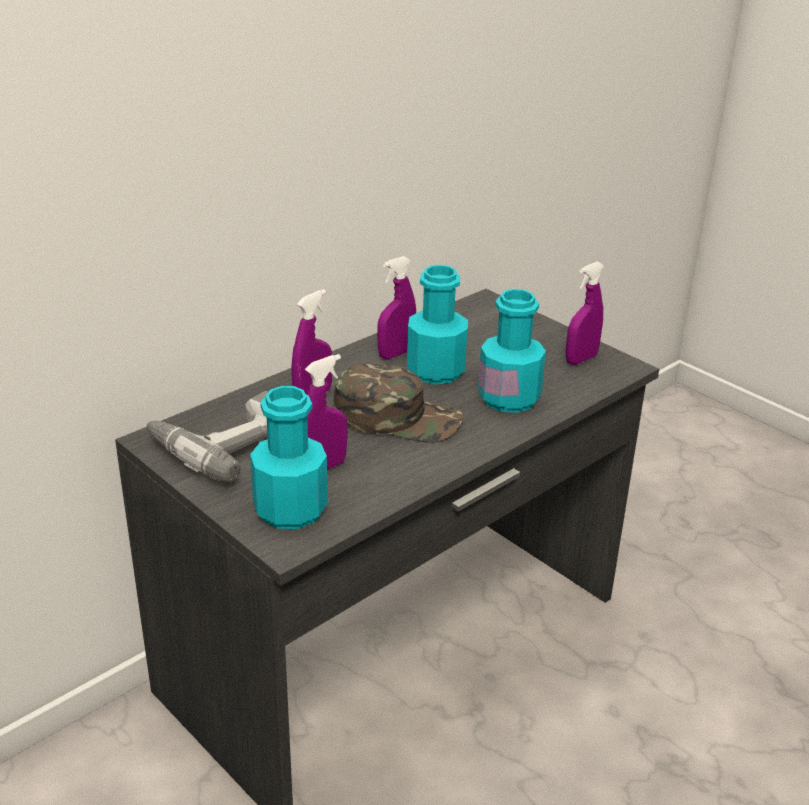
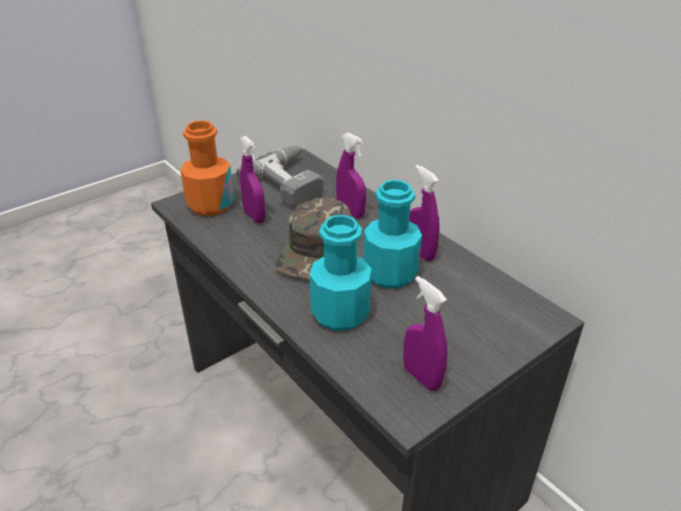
camera: 95 degrees right, 5 degrees up
(290, 510) = (210, 205): turquoise bottle -> orange bottle

